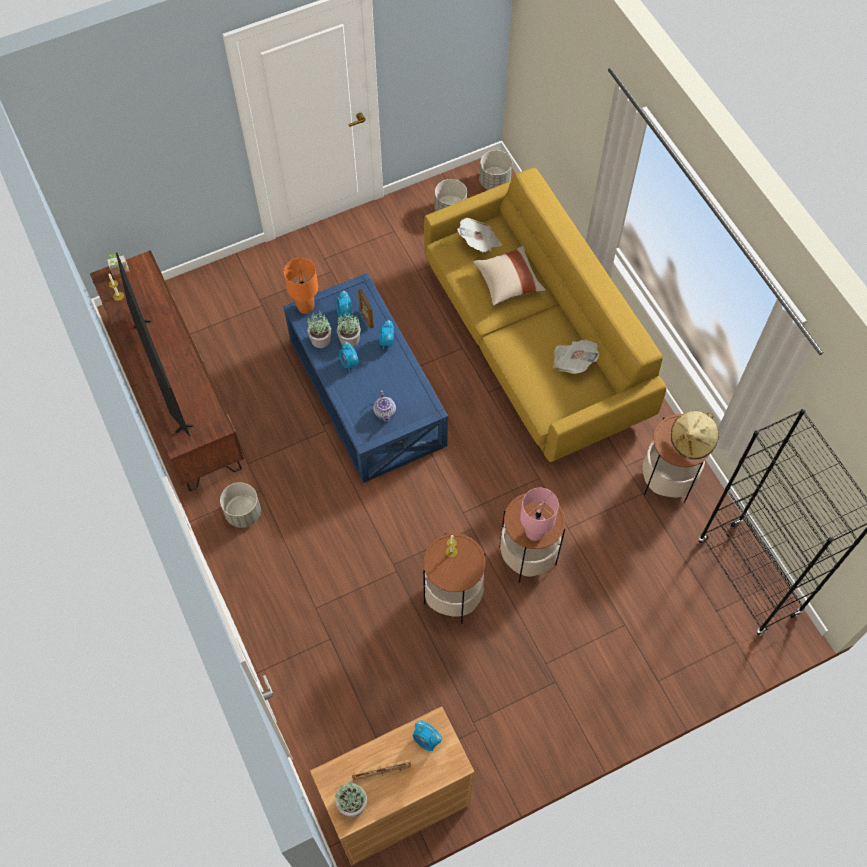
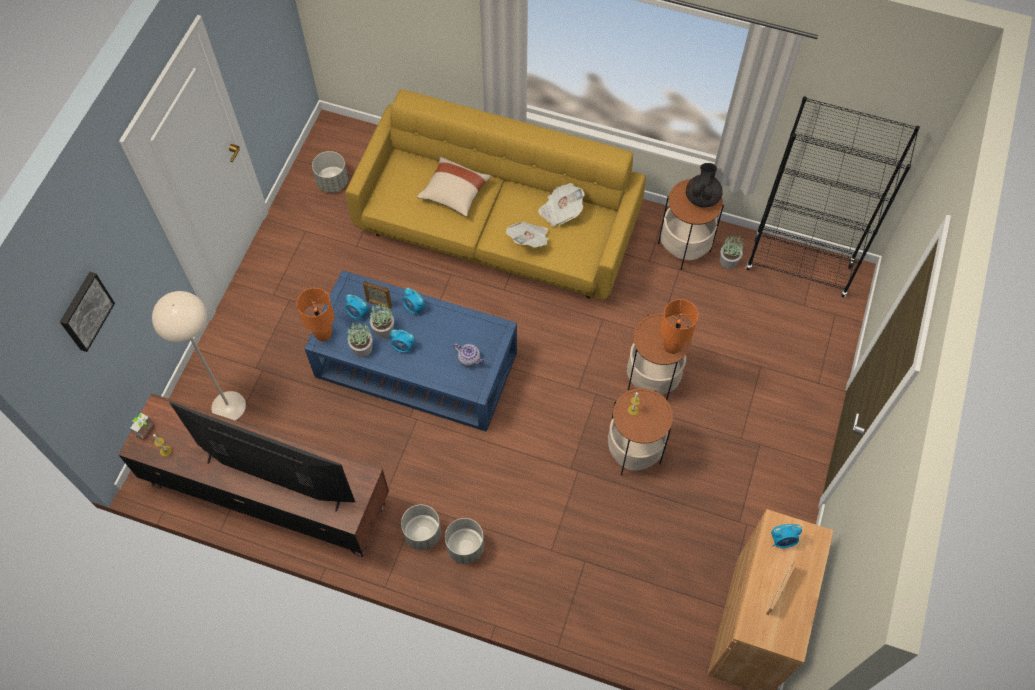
camera: 45 degrees left, 0 degrees up
(118, 144) = (85, 311): none -> picture
(214, 311) = (228, 406): none -> beige floor lamp
(353, 804) = (786, 630): potted plant -> potted plant (728, 260)
(479, 243) = (402, 181): newspaper -> newspaper (529, 240)
(495, 182) = (343, 135): grey planter -> grey planter (465, 547)
(534, 532) = (672, 346): pink table lamp -> orange table lamp
(692, 441) = (702, 197): beige hat -> black teapot

